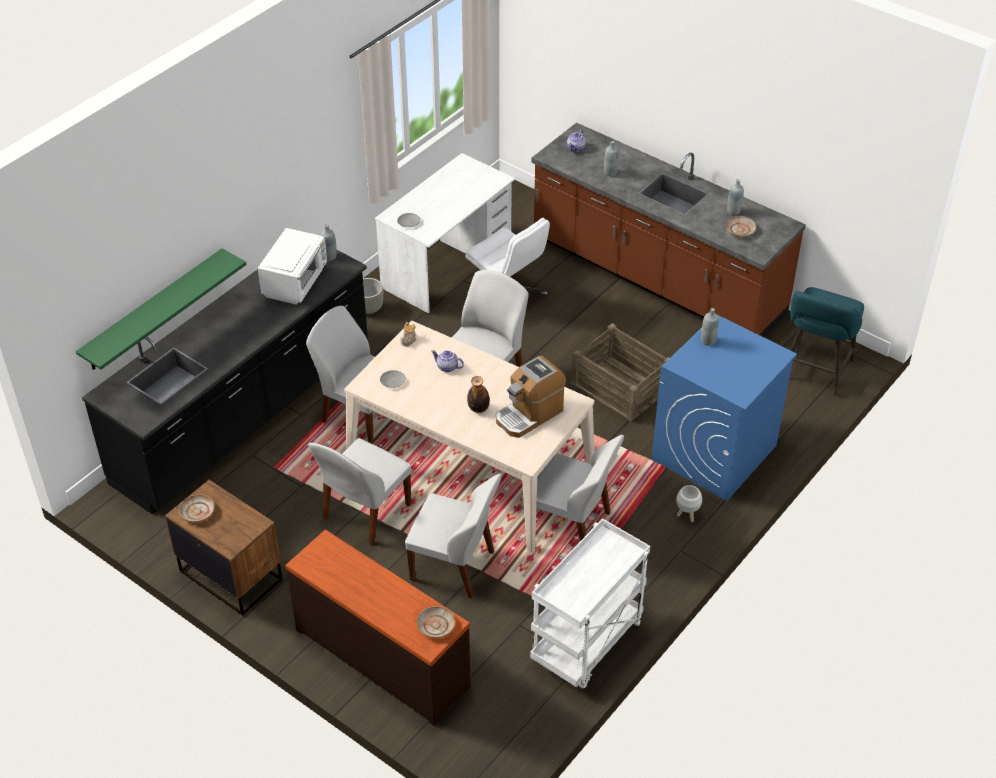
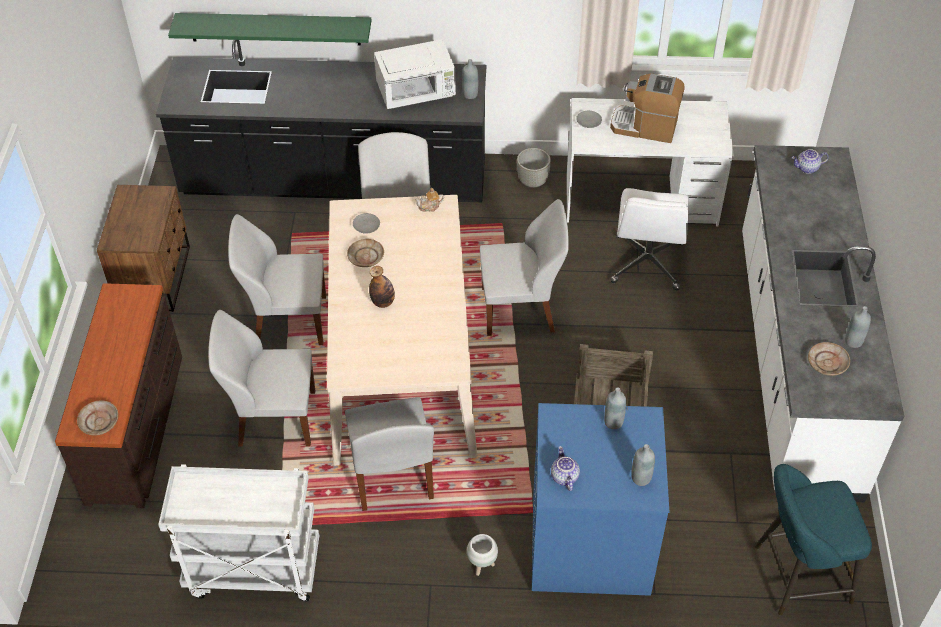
camera: 55 degrees right, 5 degrees up
(197, 512) = (134, 201): beige plate -> beige plate (366, 257)
(447, 367) = (417, 251): teapot -> teapot (563, 477)
(455, 566) = (274, 418): white chair -> white chair turned 105 degrees clockwise
(529, 414) = (407, 342): coffee machine -> coffee machine (645, 126)
(610, 172) = (799, 212): grey bottle -> grey bottle (641, 478)
(656, 278) = (794, 361): brown counter -> white counter

